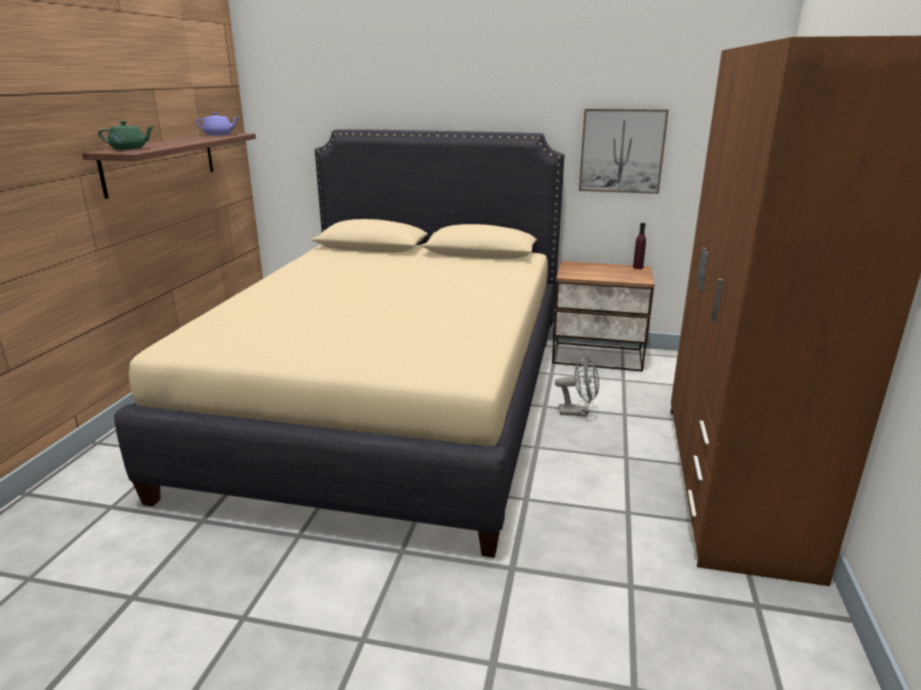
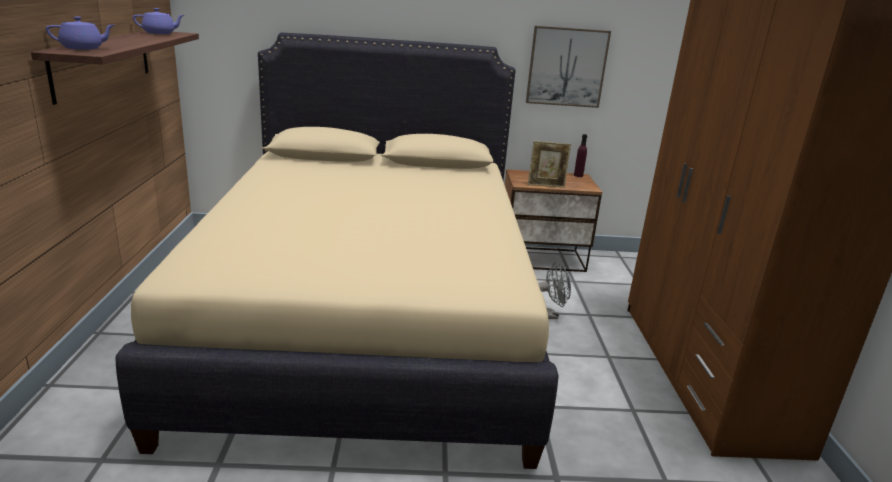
camera: 15 degrees left, 0 degrees up
(129, 148) = (83, 48): green teapot -> purple teapot
(593, 277) = (546, 185): none -> picture frame

